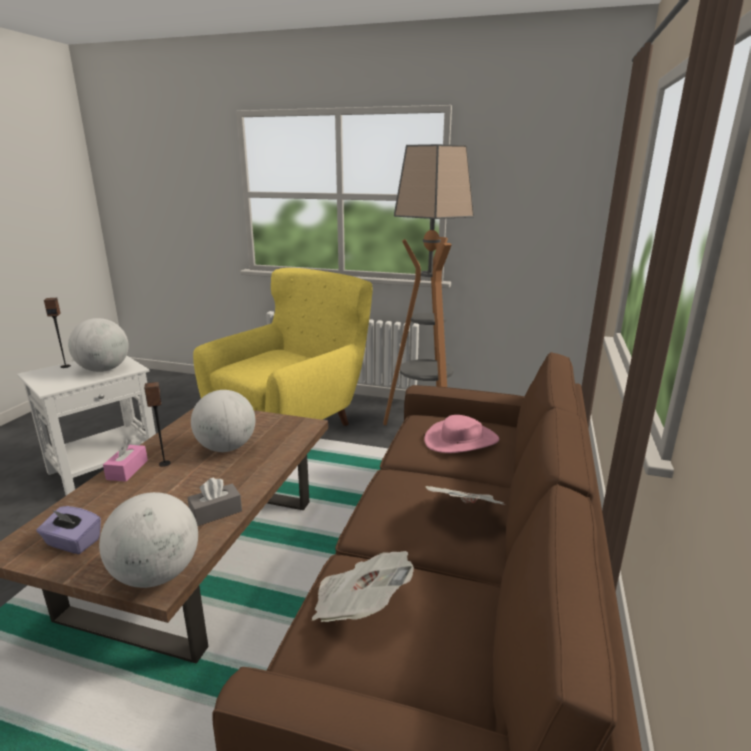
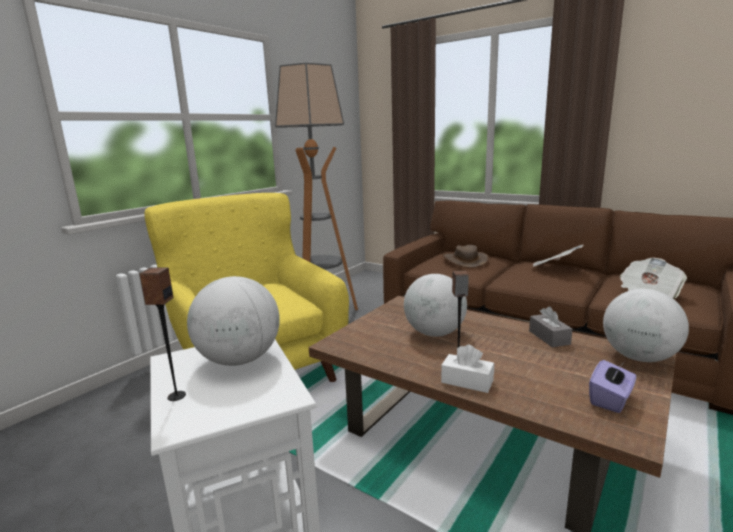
camera: 70 degrees left, 5 degrees down
(127, 470) = (467, 381): pink tissue box -> white tissue box
(461, 440) = (465, 260): pink hat -> brown hat

